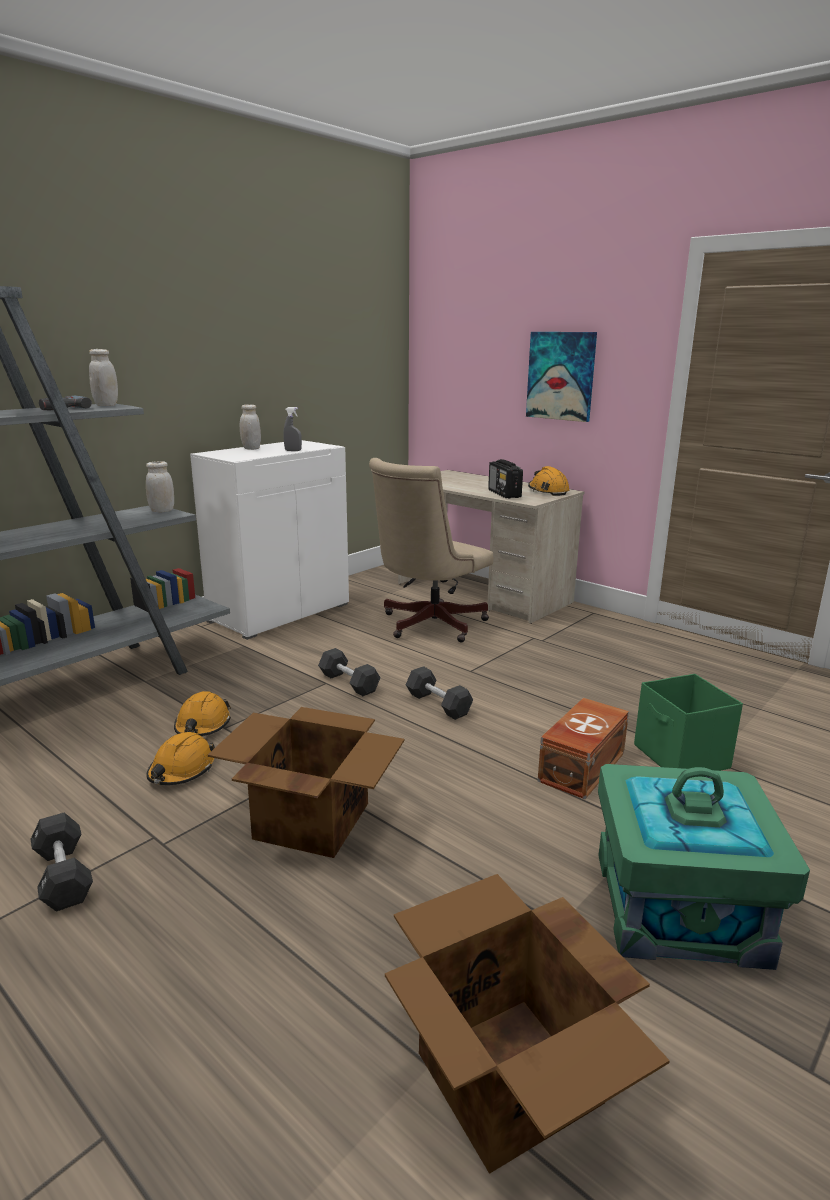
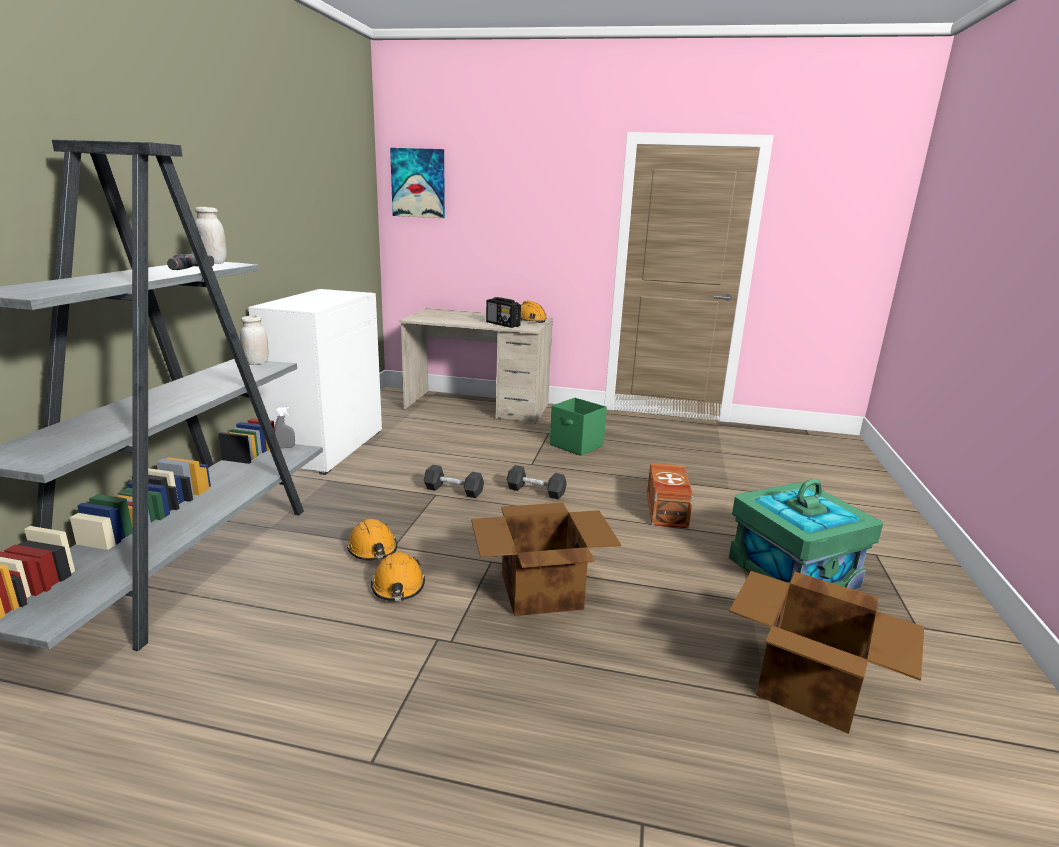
camera: 30 degrees left, 0 degrees up
(63, 875) = (398, 690): black dumbbell -> none
(251, 448) = (297, 299): white jar -> none
(293, 451) = (341, 299): grey spray bottle -> grey spray bottle (286, 447)
(428, 625) = (464, 437): beige office chair -> none
(561, 376) = (528, 230): picture -> picture (418, 183)
(681, 757) = (712, 490): green storage box -> green storage box (576, 445)

